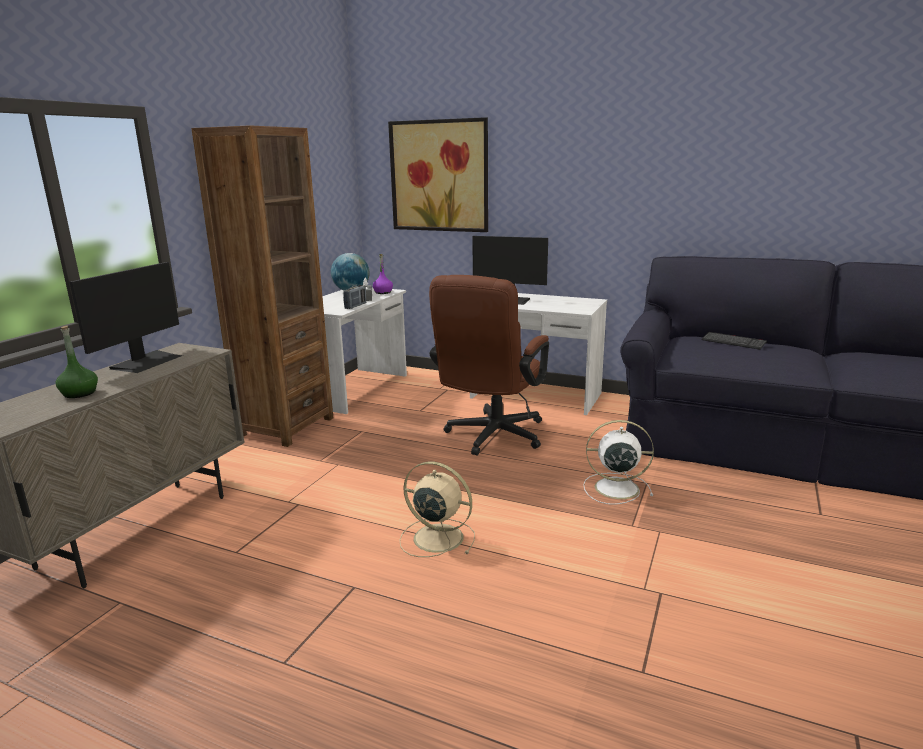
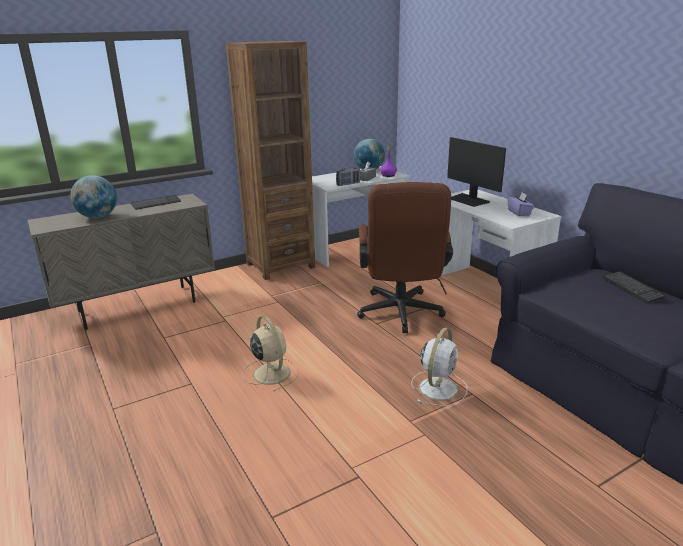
camera: 35 degrees right, 5 degrees up
(79, 393) = (98, 217): green bottle -> globe
(146, 361) = (156, 203): monitor -> keyboard
(439, 176) = (449, 79): picture -> none
(491, 438) = (400, 315): brown office chair -> brown office chair turned 60 degrees counterclockwise
(571, 302) = (519, 213): none -> purple tissue box
(614, 488) = (438, 387): white fan -> white fan turned 75 degrees clockwise

